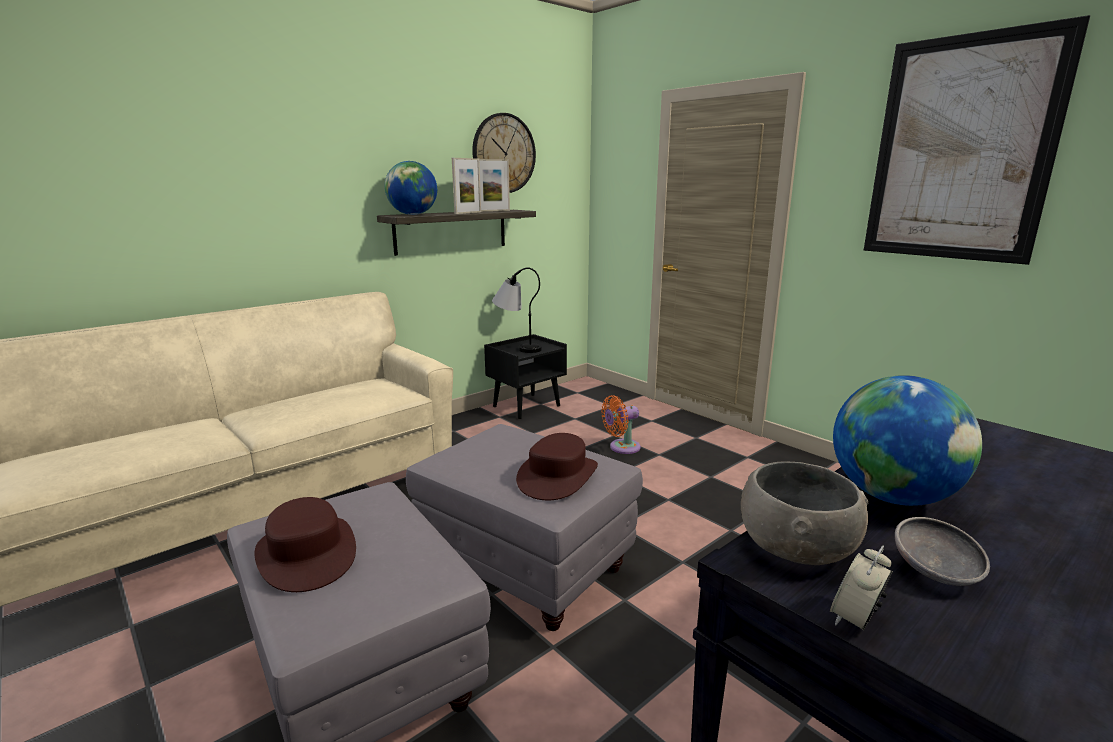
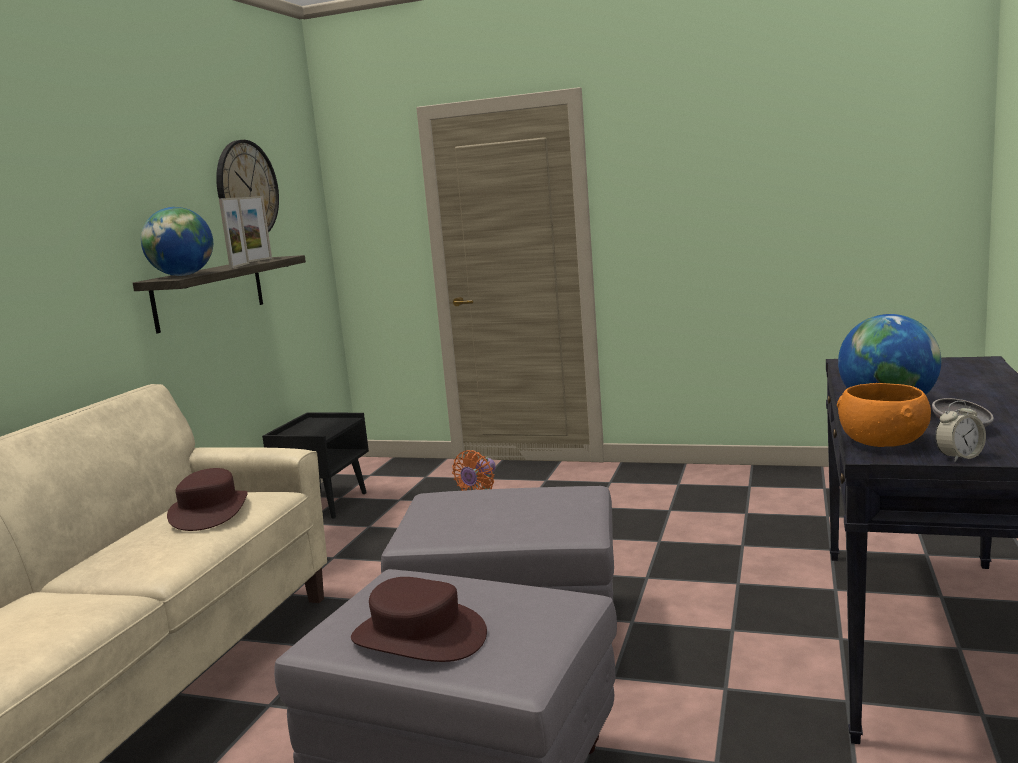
camera: 30 degrees left, 5 degrees down
(517, 347) = (304, 430): table lamp -> none
(557, 476) = (551, 510): brown hat -> brown hat (209, 511)
(795, 546) = (882, 442): grey bowl -> orange bowl
(855, 619) = (959, 457): alarm clock -> alarm clock turned 120 degrees counterclockwise
(960, 150) = (737, 153): picture -> none

